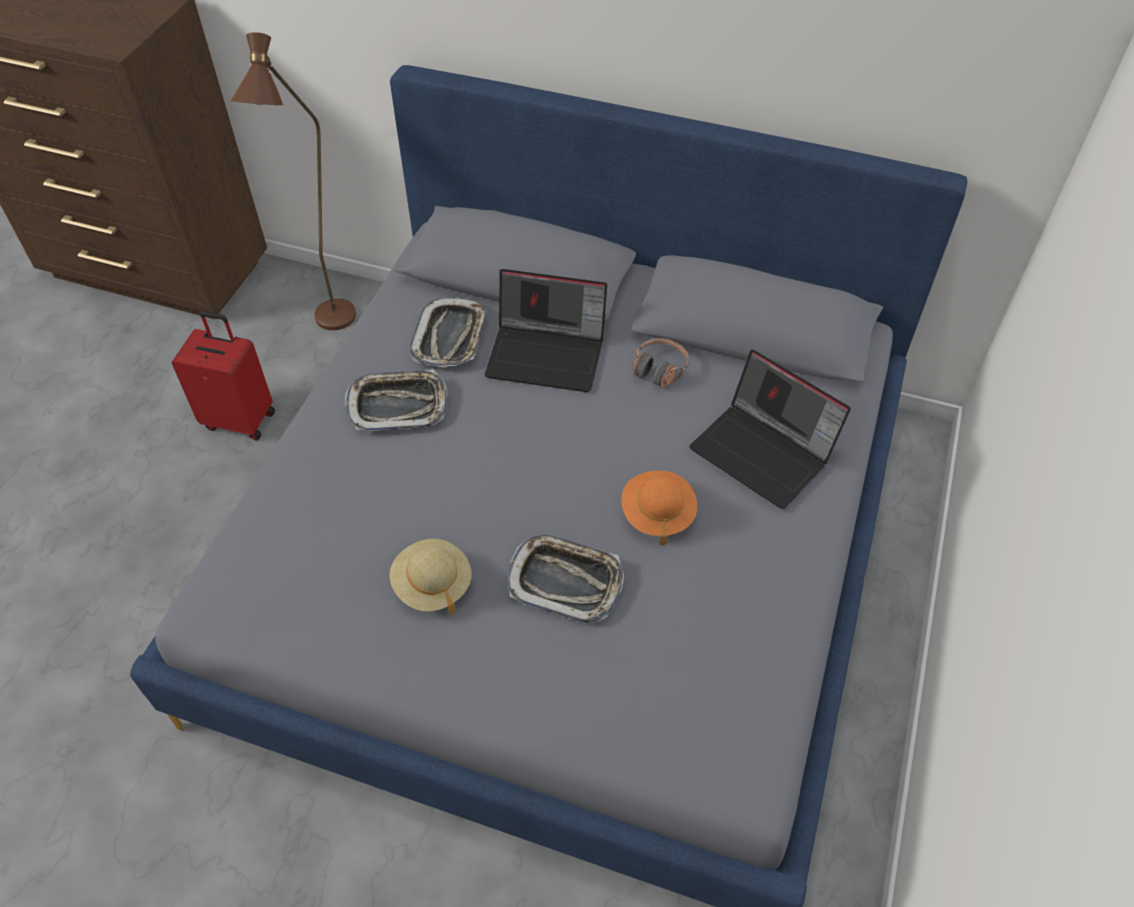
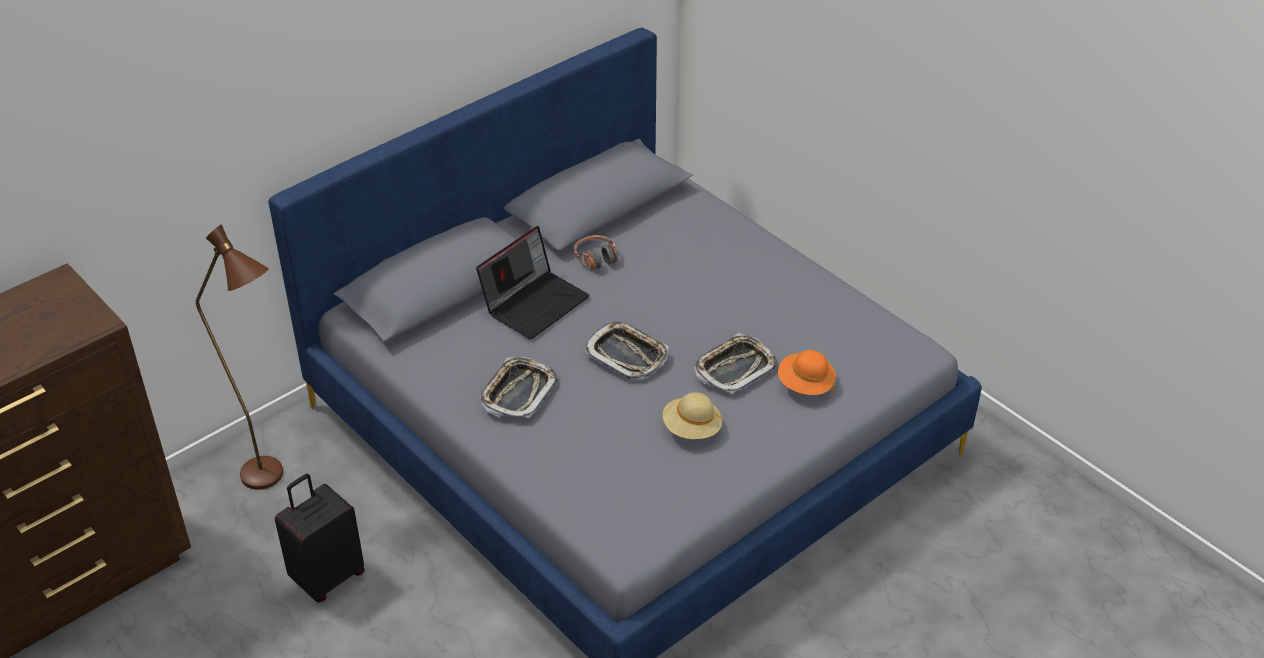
camera: 60 degrees left, 10 degrees down
(240, 419) = (327, 577): red suitcase -> black suitcase
(450, 337) = (473, 344): tray -> tray (627, 355)
(657, 513) = (715, 308): orange hat -> orange hat (805, 384)
(764, 452) = (704, 244): laptop -> none

